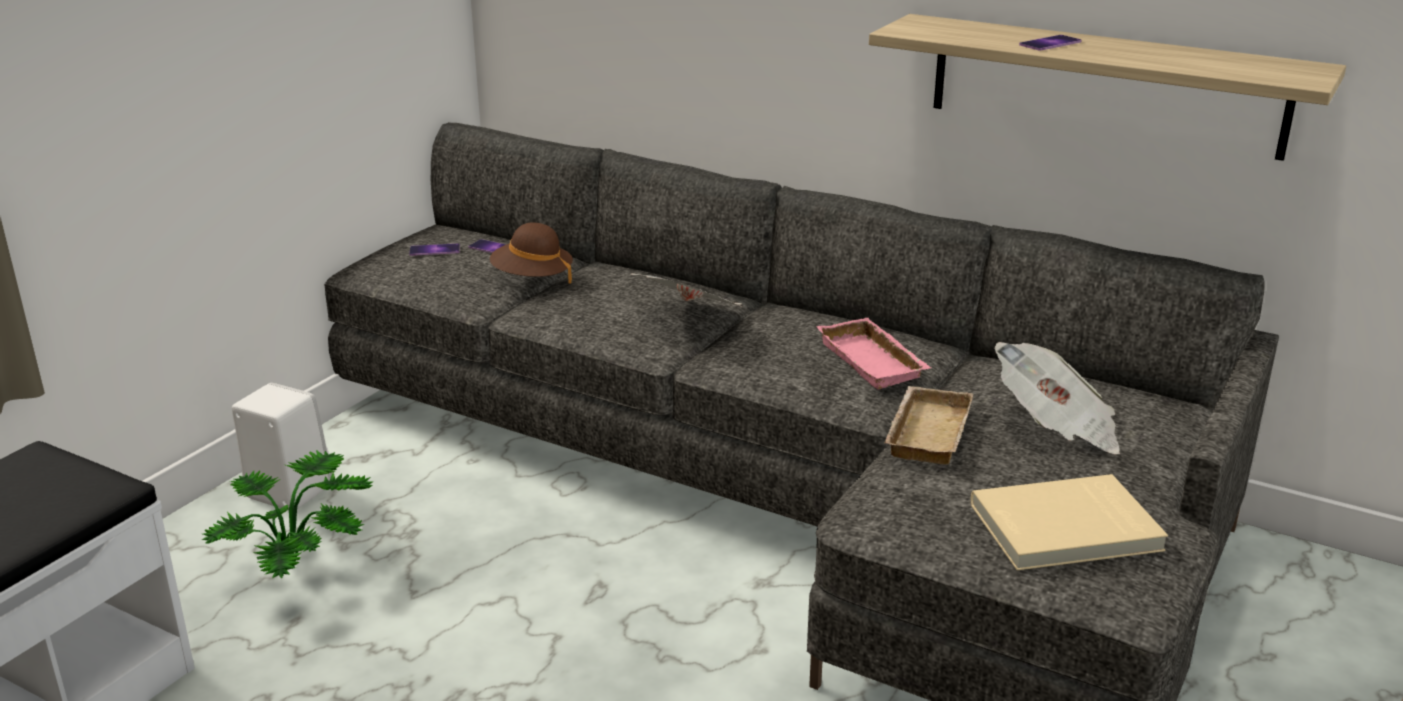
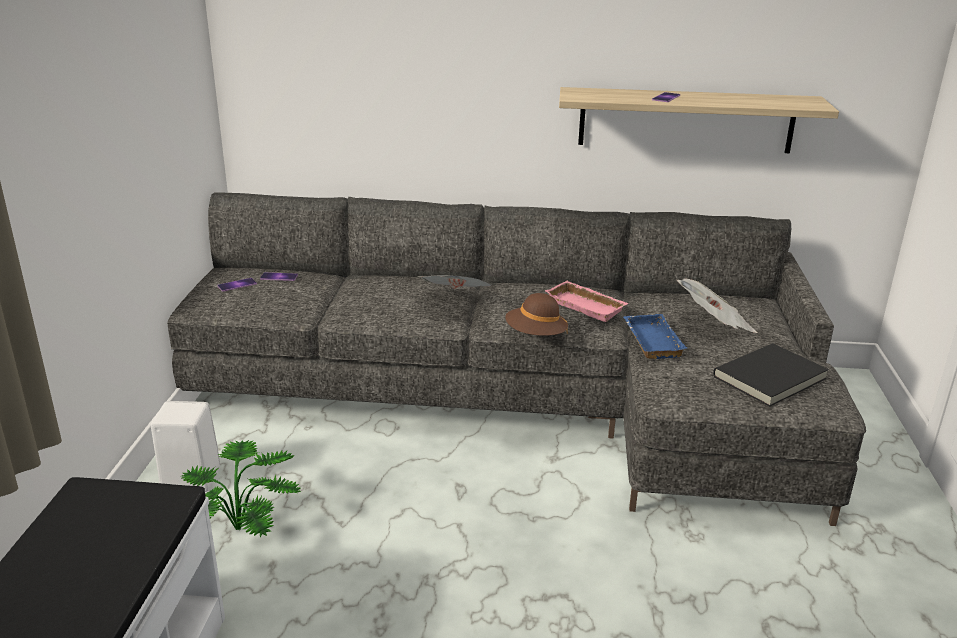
camera: 25 degrees left, 0 degrees up
(532, 278) = (324, 292): brown hat -> brown hat (535, 335)
(925, 431) = (650, 341): beige tray -> blue tray
(1066, 529) = (771, 378): beige book -> black book

